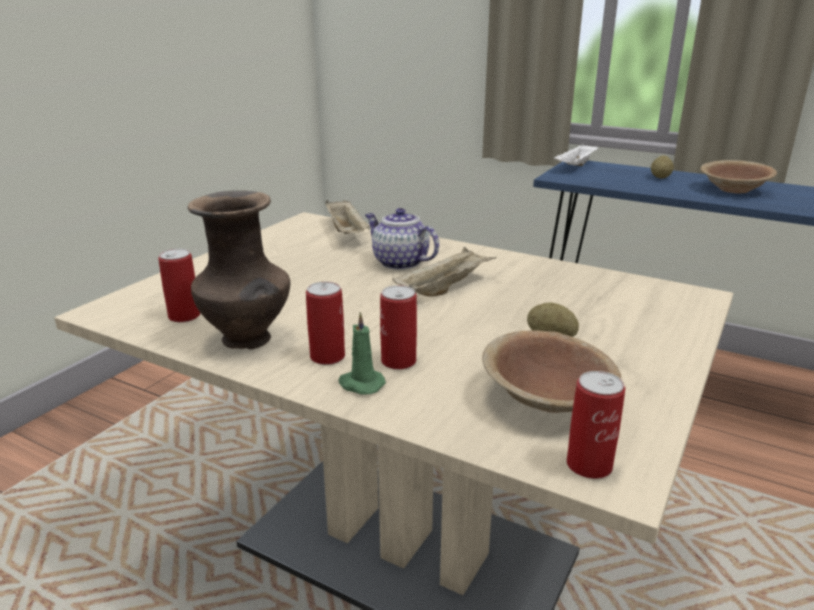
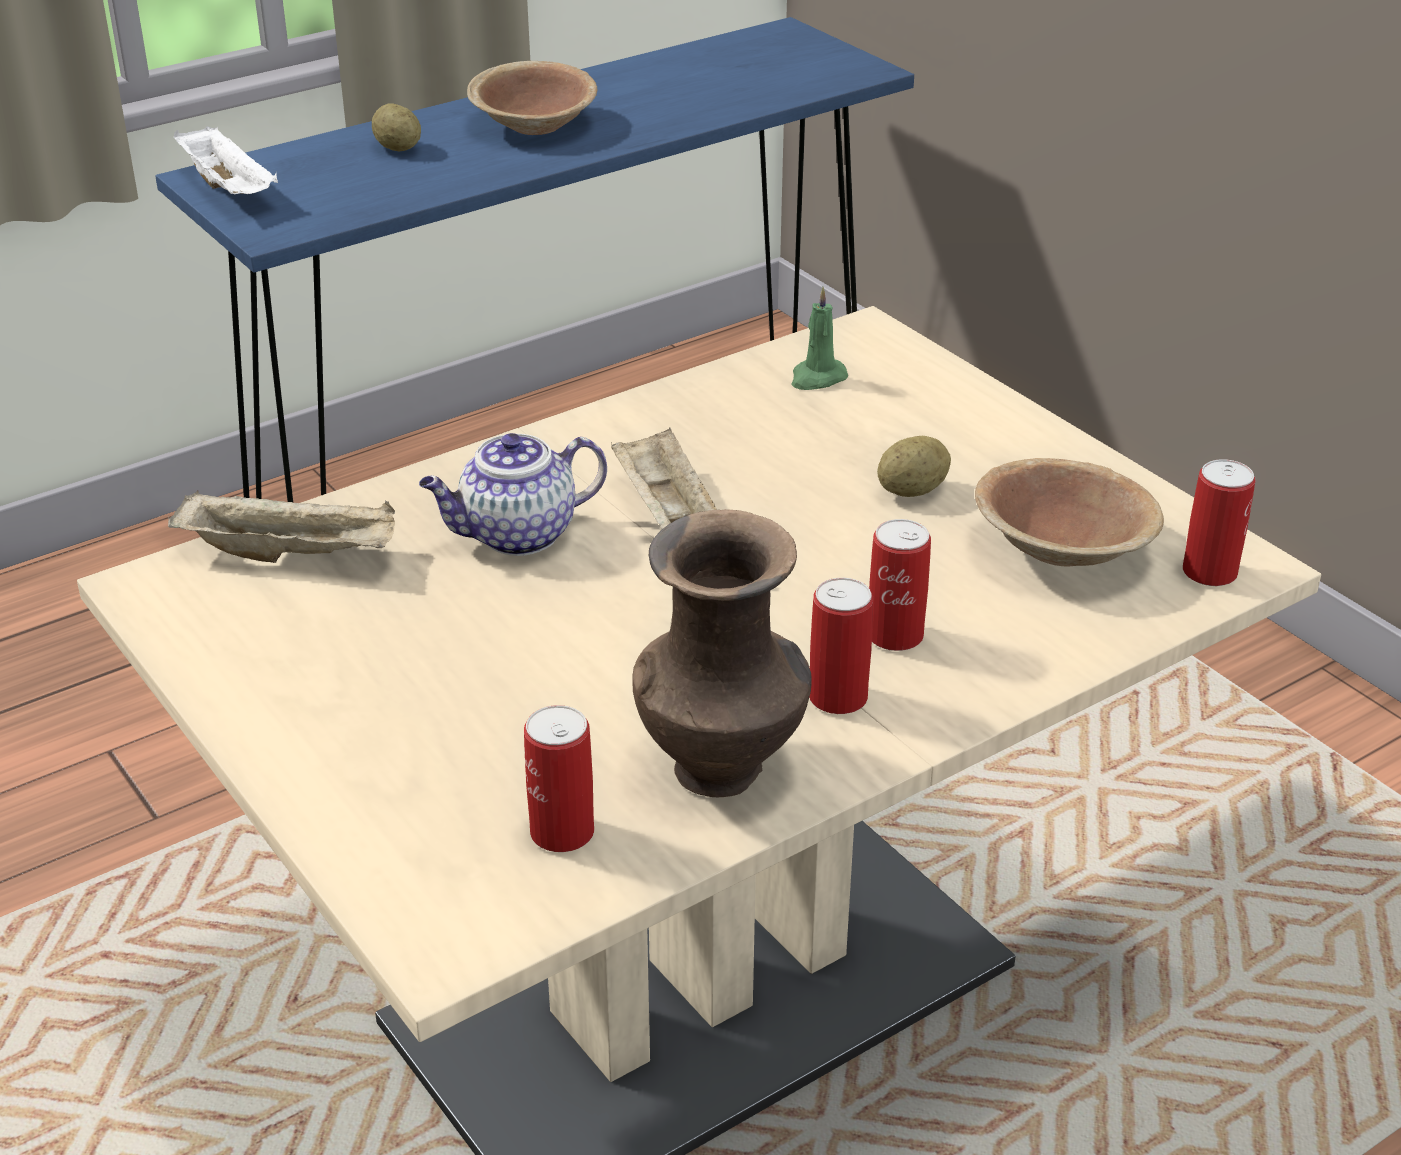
camera: 65 degrees left, 10 degrees up
(360, 384) = (941, 685): green candle -> green candle (817, 378)

